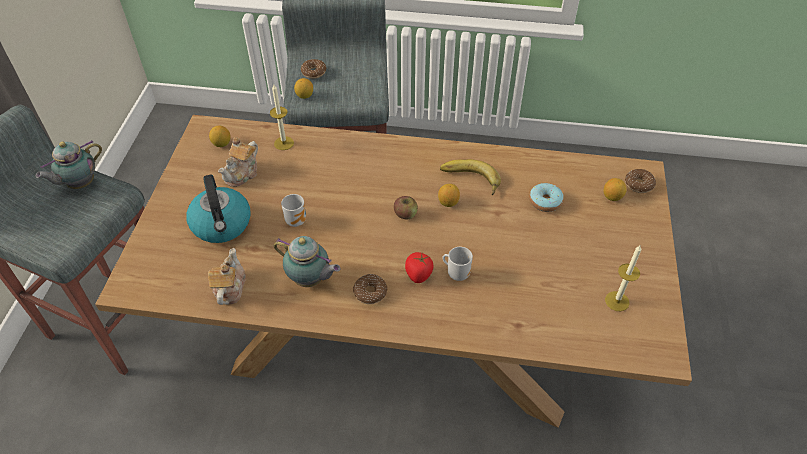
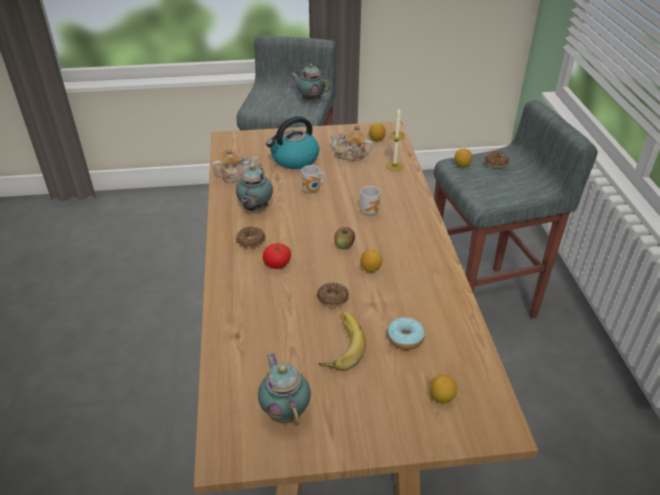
camera: 75 degrees right, 10 degrees down
(457, 273) = (286, 287): mug -> mug (370, 211)
(469, 180) = (407, 278): banana -> banana (340, 344)
(617, 301) = (285, 411): candle -> teapot
(639, 184) = (477, 423): donut -> donut (333, 298)

